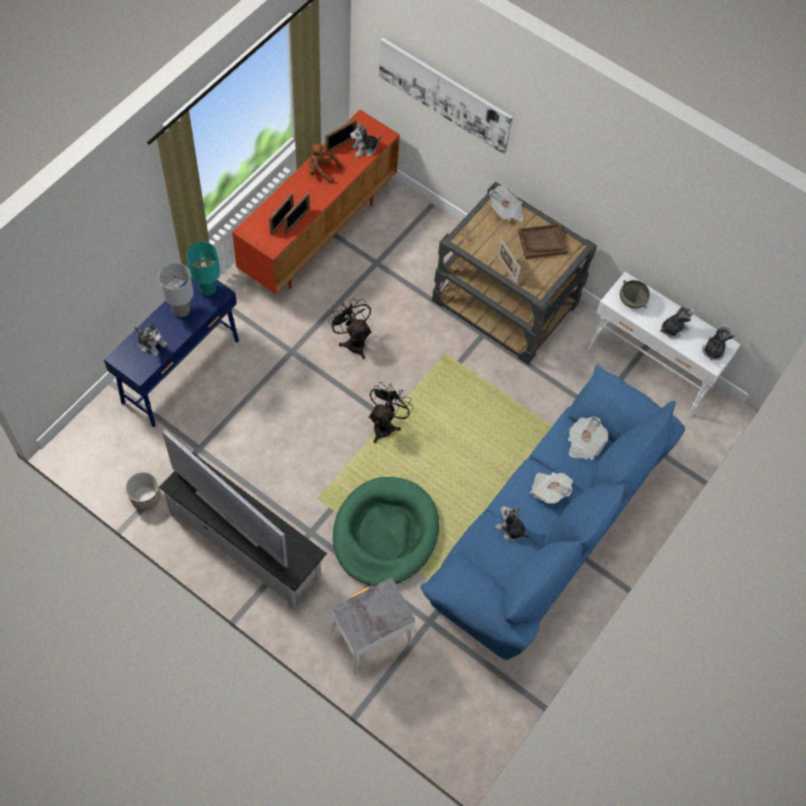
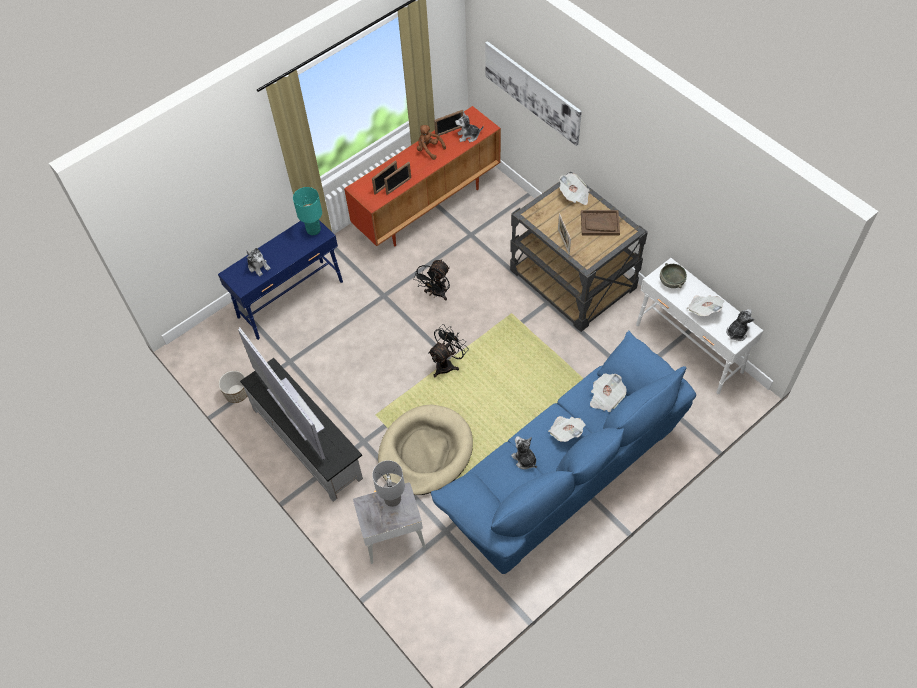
camera: 20 degrees right, 5 degrees down
(181, 310) = (288, 244): grey table lamp -> grey table lamp (392, 499)
(353, 341) = (436, 294): black fan -> black fan turned 135 degrees counterclockwise
(385, 533) = (425, 452): green dog bed -> beige dog bed
(673, 328) = (703, 309): plush toy -> newspaper

